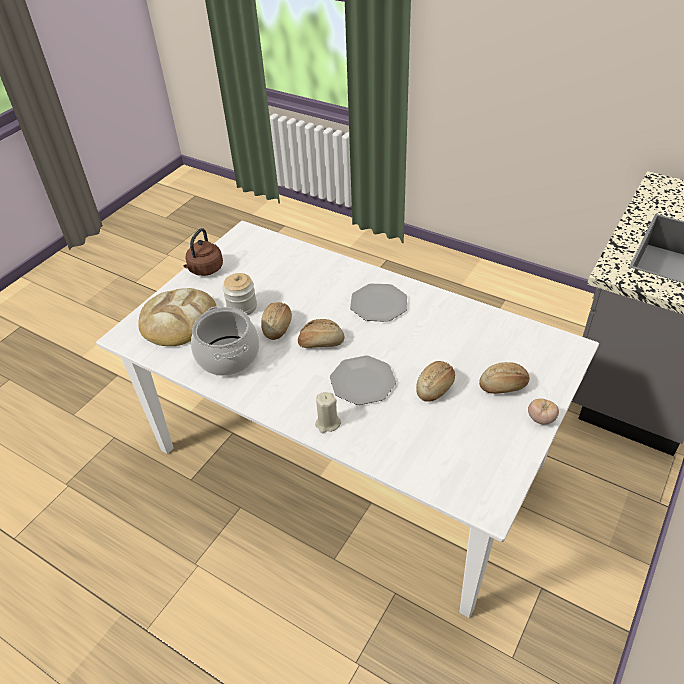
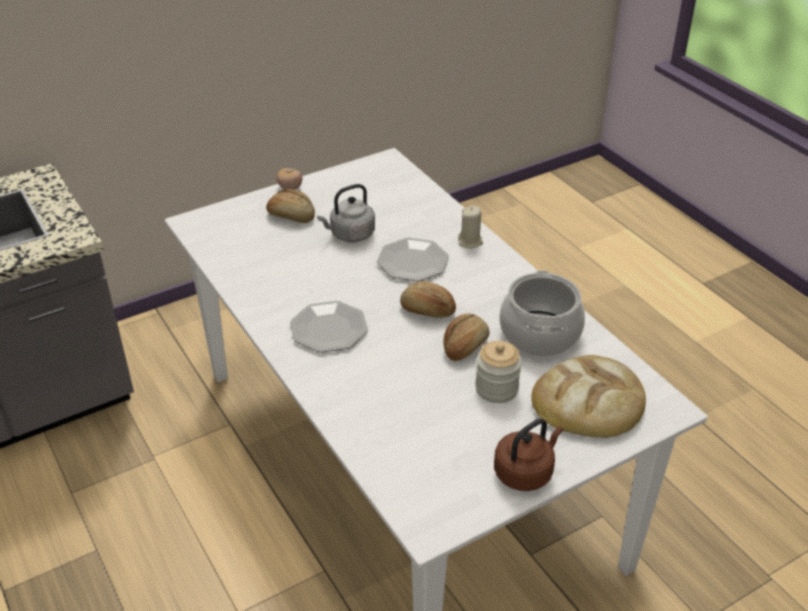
camera: 155 degrees left, 5 degrees down
(436, 387) = (350, 235): bread -> grey kettle

